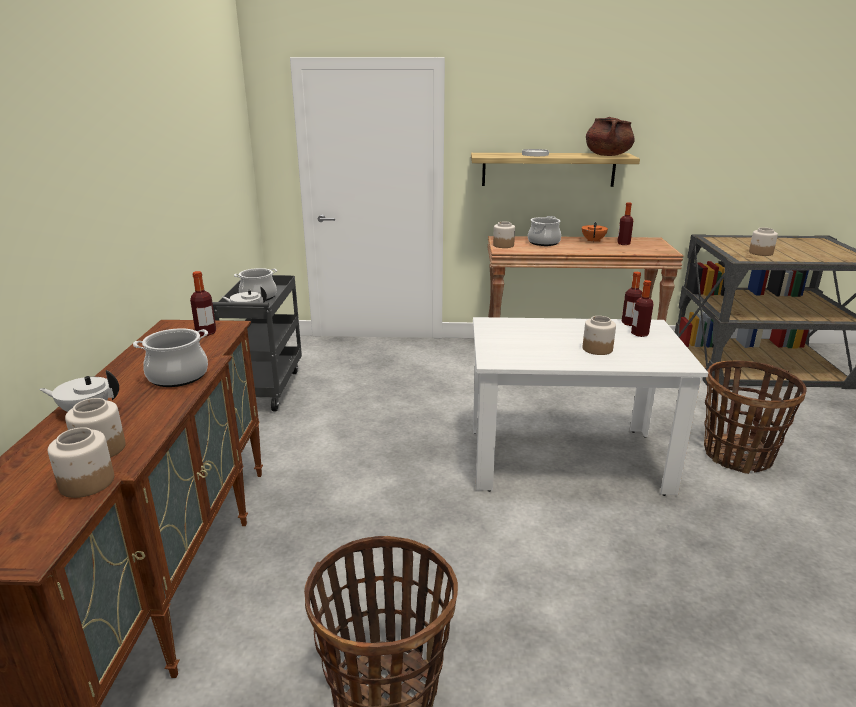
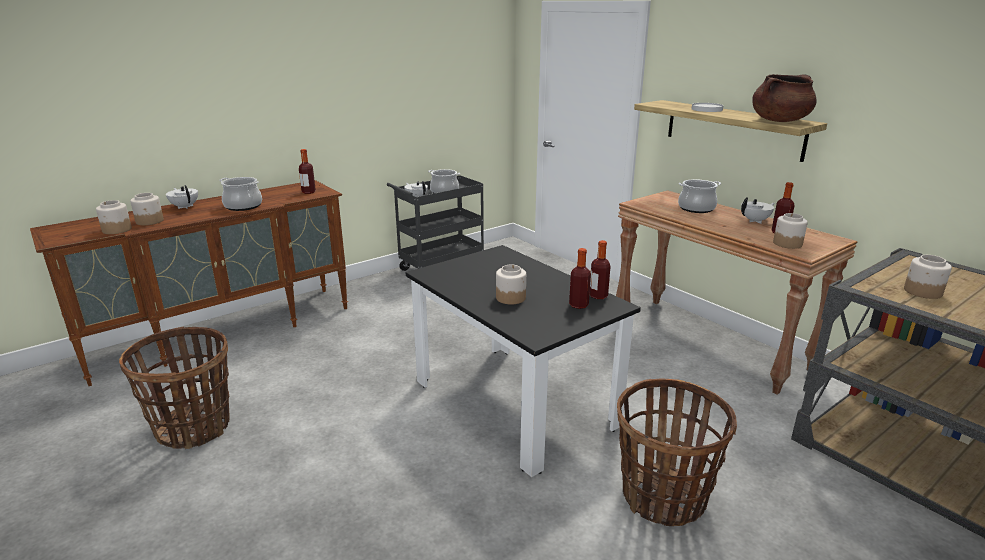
camera: 50 degrees right, 0 degrees up
(503, 245) = (650, 200): jar -> jar (787, 243)
(566, 459) = (513, 403): white dining table -> black dining table
(593, 241) = (755, 221): orange teapot -> white teapot

